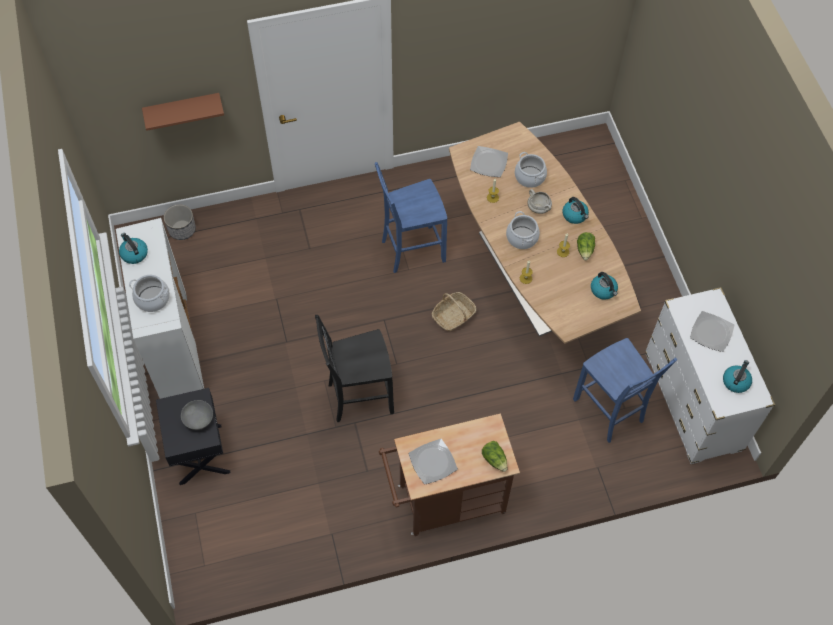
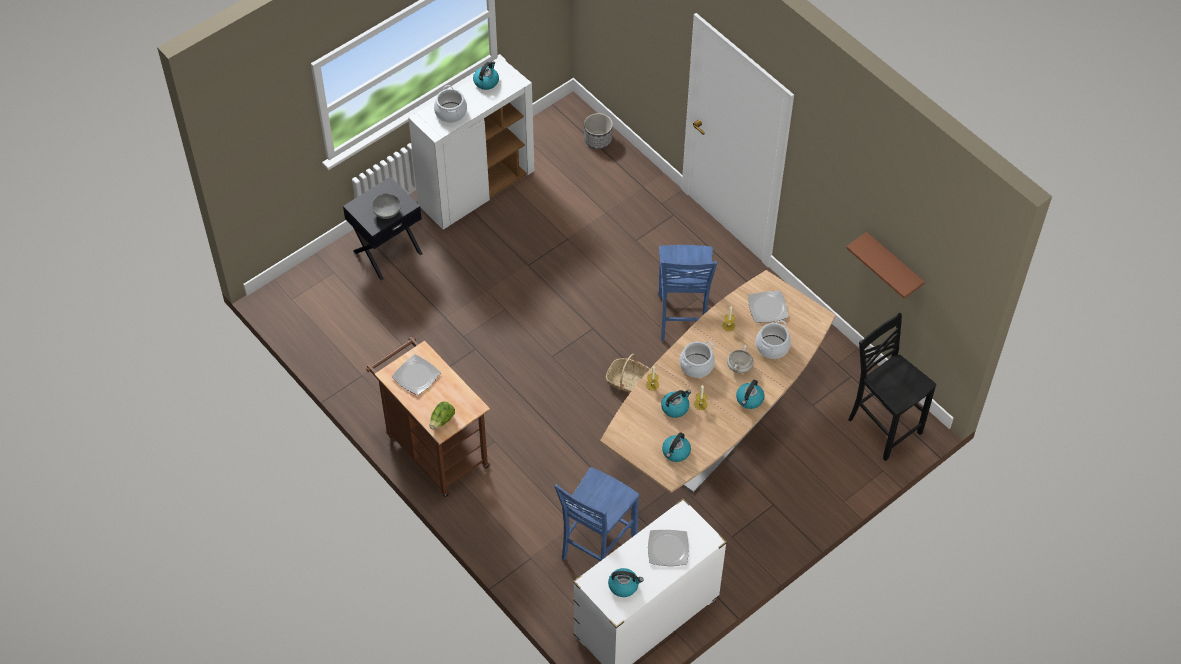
camera: 65 degrees right, 5 degrees down
(183, 109) = (638, 41): brown shelf -> brown shelf (893, 266)
(358, 397) = (502, 341): black chair -> black chair (883, 426)
(411, 250) = (682, 319): blue chair -> blue chair turned 135 degrees counterclockwise
(557, 271) = (675, 407): none -> kettle
(585, 250) = (713, 422): lettuce -> none

